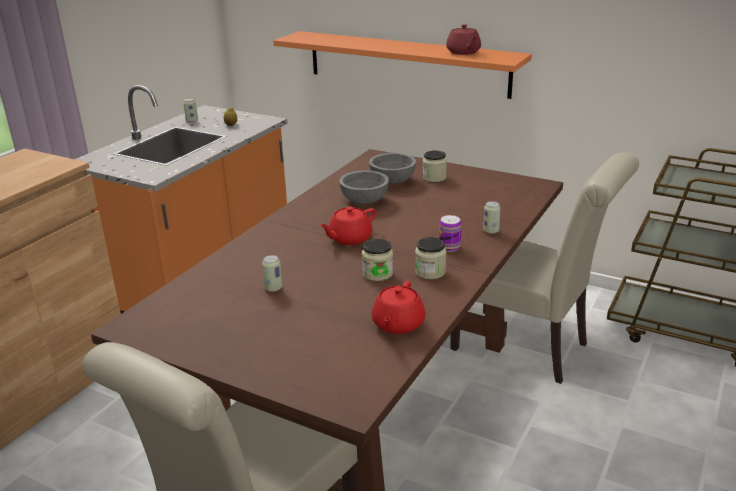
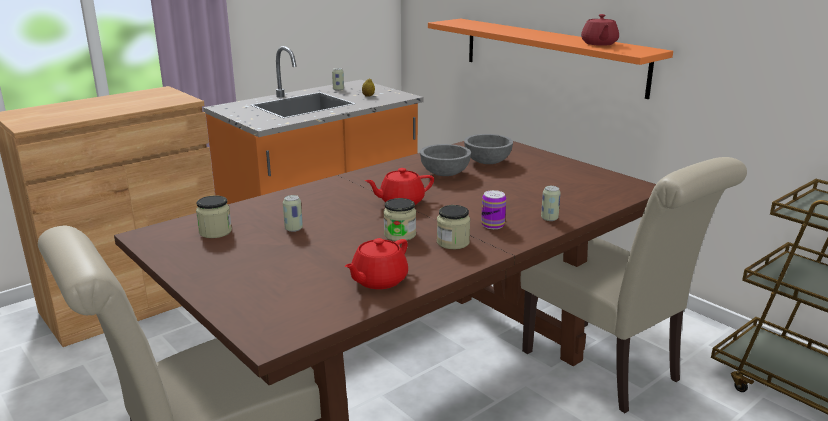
camera: 20 degrees right, 5 degrees down
(434, 177) = (532, 165): jar -> jar (215, 232)

